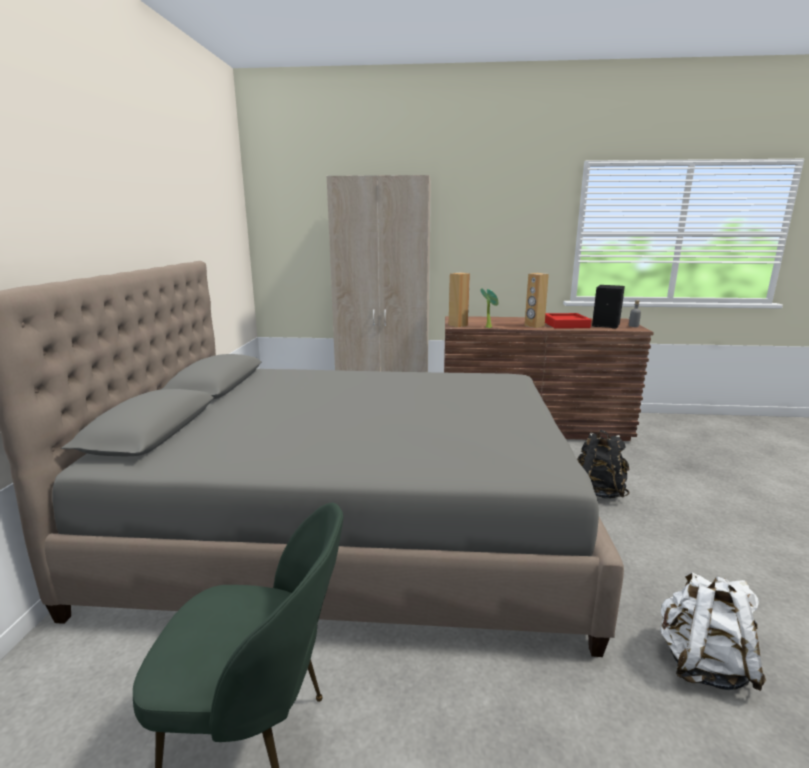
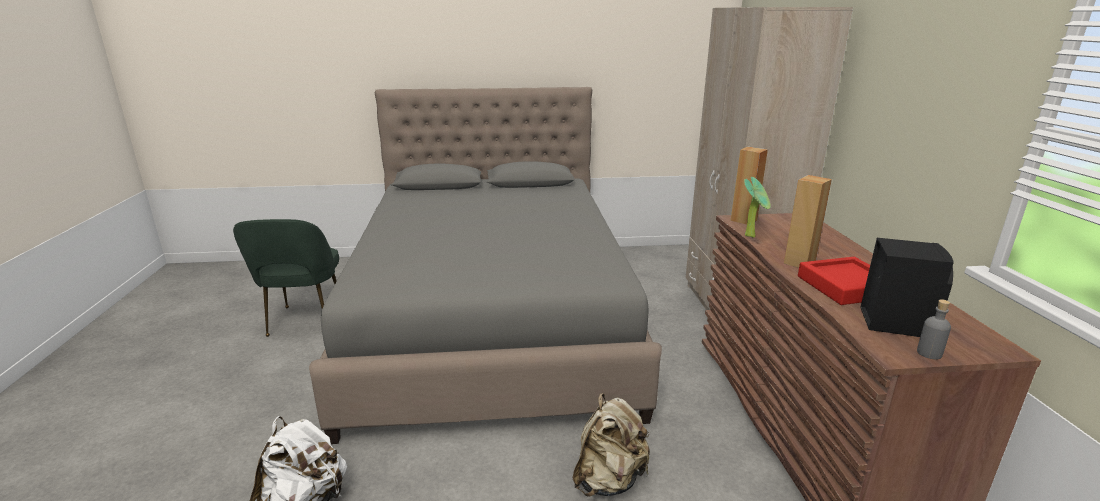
camera: 80 degrees right, 5 degrees up
(598, 491) = (609, 479): black backpack -> beige backpack

